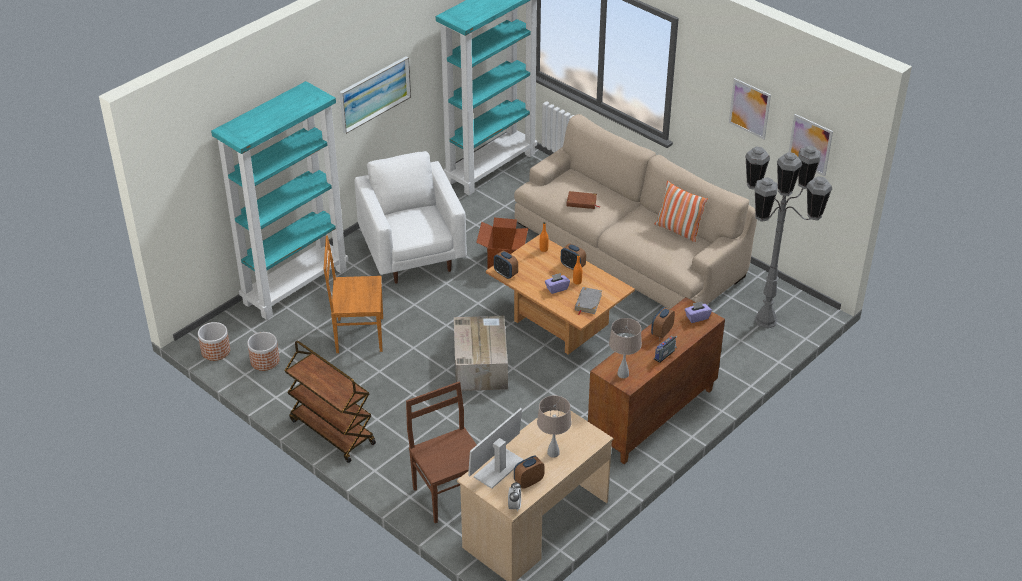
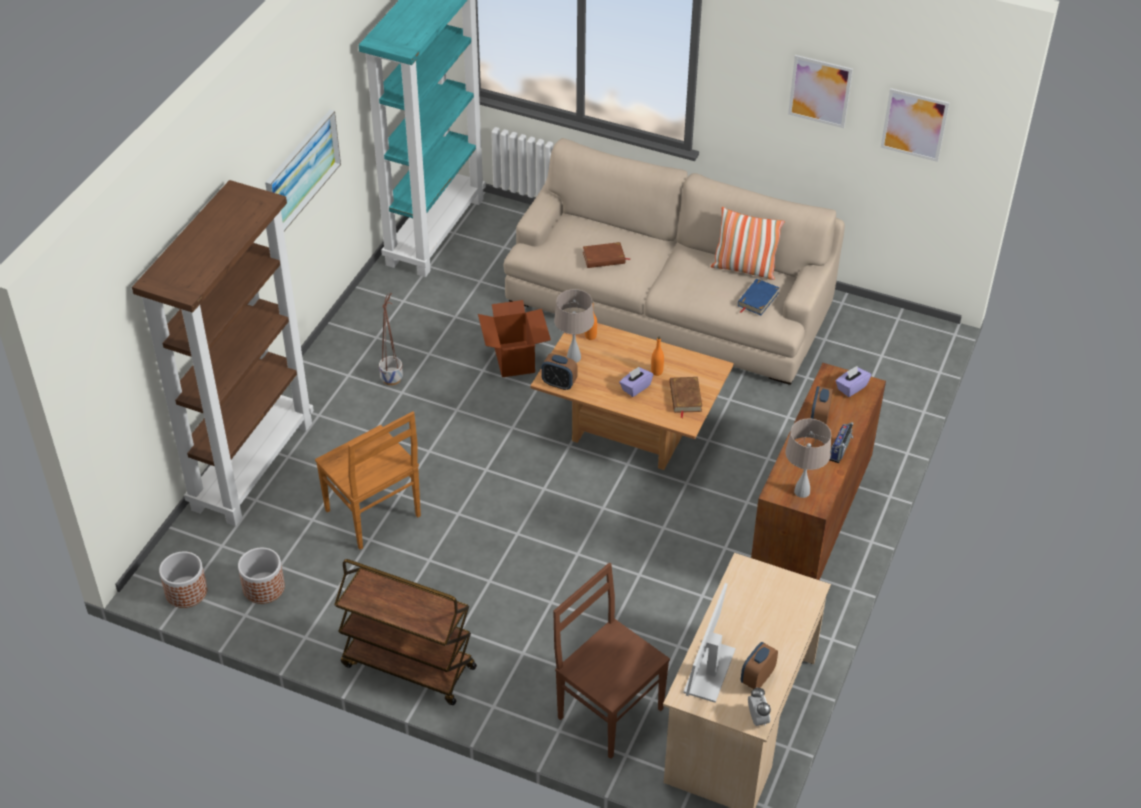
camera: 20 degrees left, 5 degrees up
(295, 285) = (252, 464): turquoise bookcase -> brown bookcase
(357, 335) = (374, 515): brown chair -> brown chair turned 105 degrees counterclockwise
(413, 253) = (391, 378): white armchair -> planter
(480, 364) = (558, 514): cardboard box -> none
(553, 452) = (766, 627): beige table lamp -> beige table lamp (573, 357)
(572, 266) = (640, 352): alarm clock -> none
(588, 302) = (685, 397): grey book -> brown book
(676, 252) = (757, 299): none -> blue book
(766, 320) = (882, 359): grey floor lamp -> none

